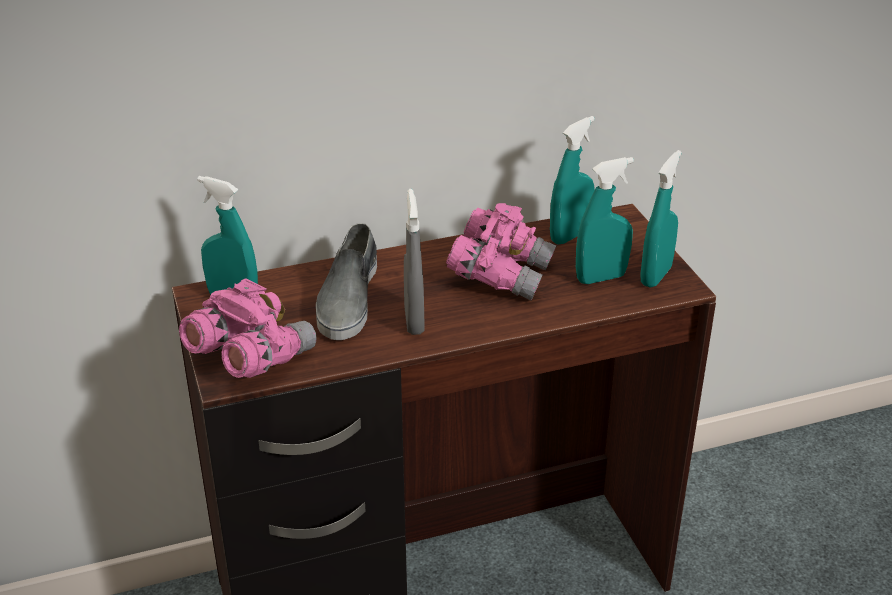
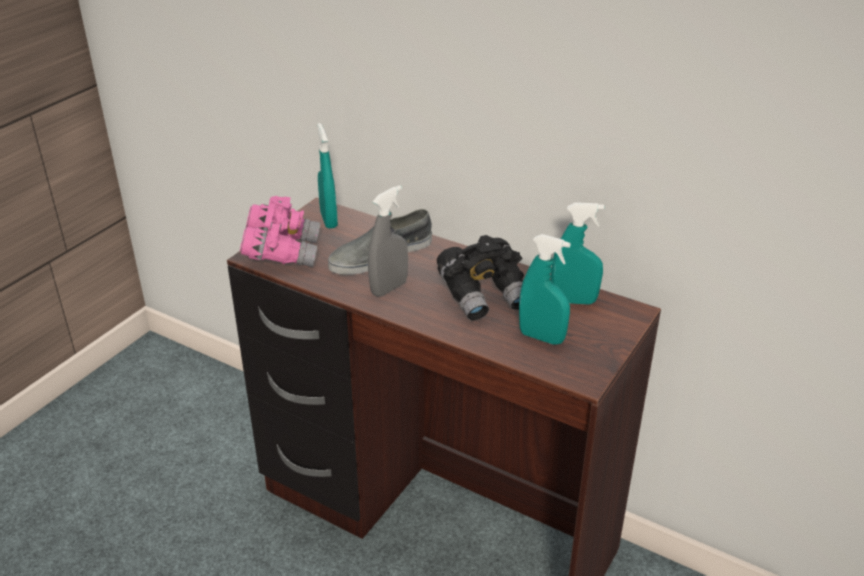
camera: 50 degrees right, 0 degrees up
(500, 275) = (484, 295): pink binoculars -> black binoculars
(656, 276) = (580, 360): turquoise spray bottle -> none

